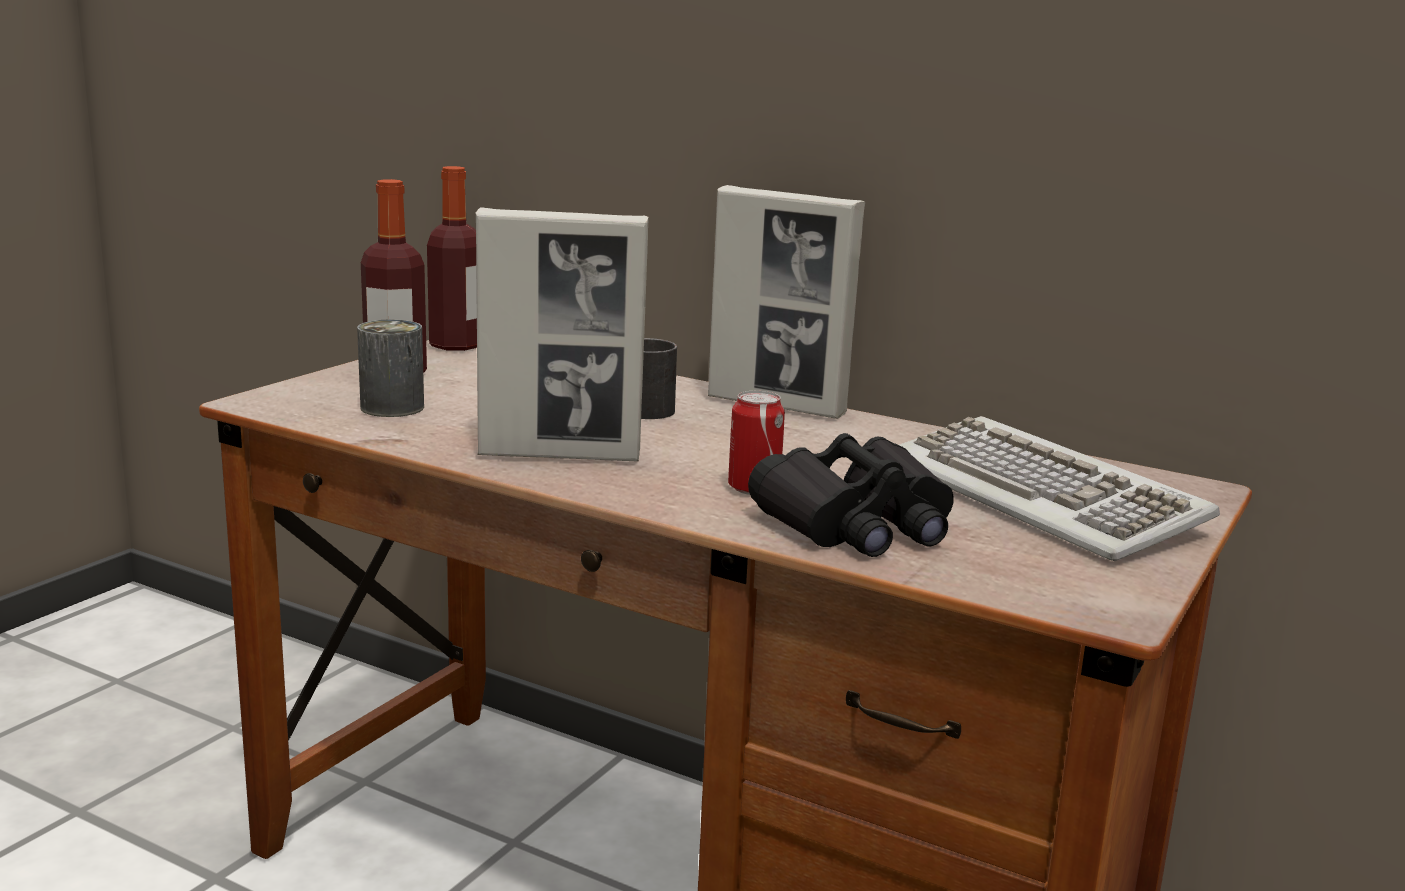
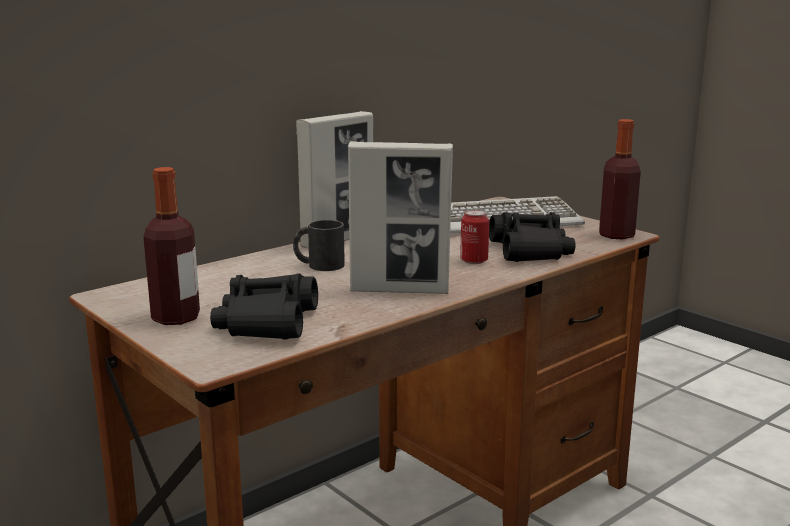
camera: 70 degrees left, 0 degrees up
(392, 407) = (267, 323): can -> black binoculars
(456, 345) = (113, 296): bottle -> bottle (616, 235)
(560, 455) = (400, 290): picture frame -> picture frame turned 75 degrees clockwise

